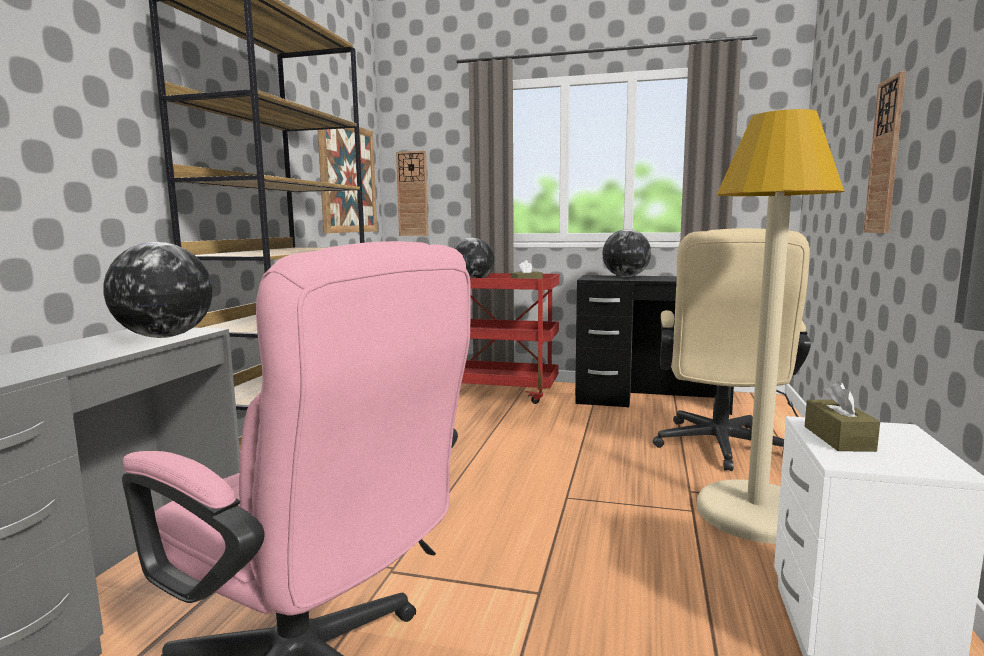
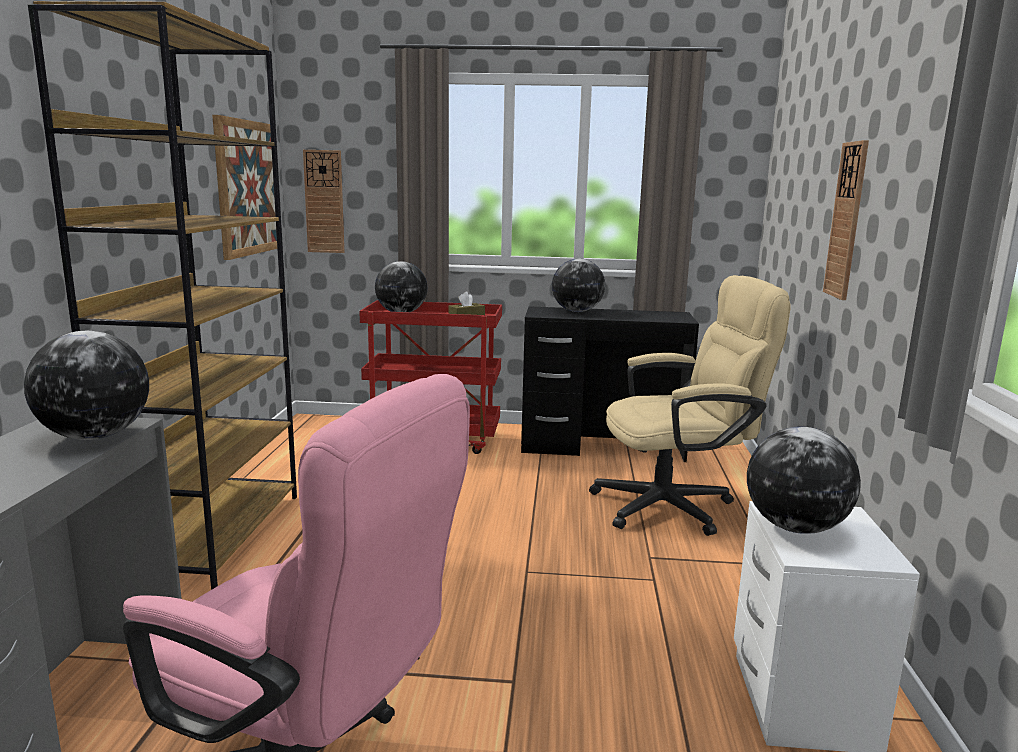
camera: 10 degrees left, 5 degrees up
(720, 449) = (676, 506): beige office chair -> beige office chair turned 105 degrees counterclockwise
(756, 514) = (715, 579): beige floor lamp -> none
(838, 438) = (796, 528): brown tissue box -> globe

